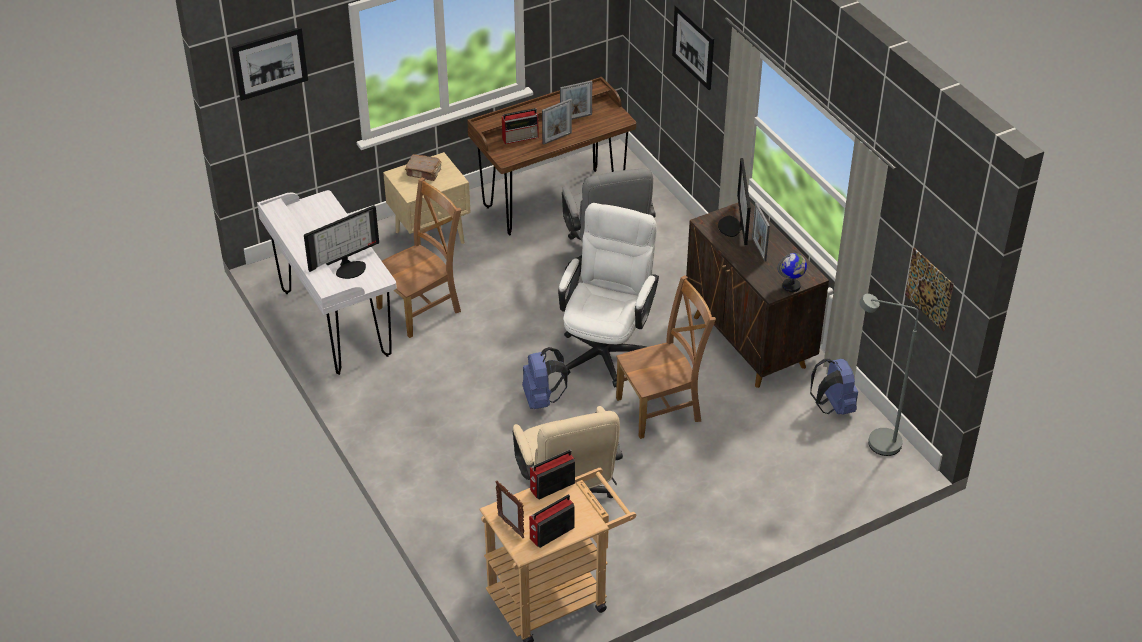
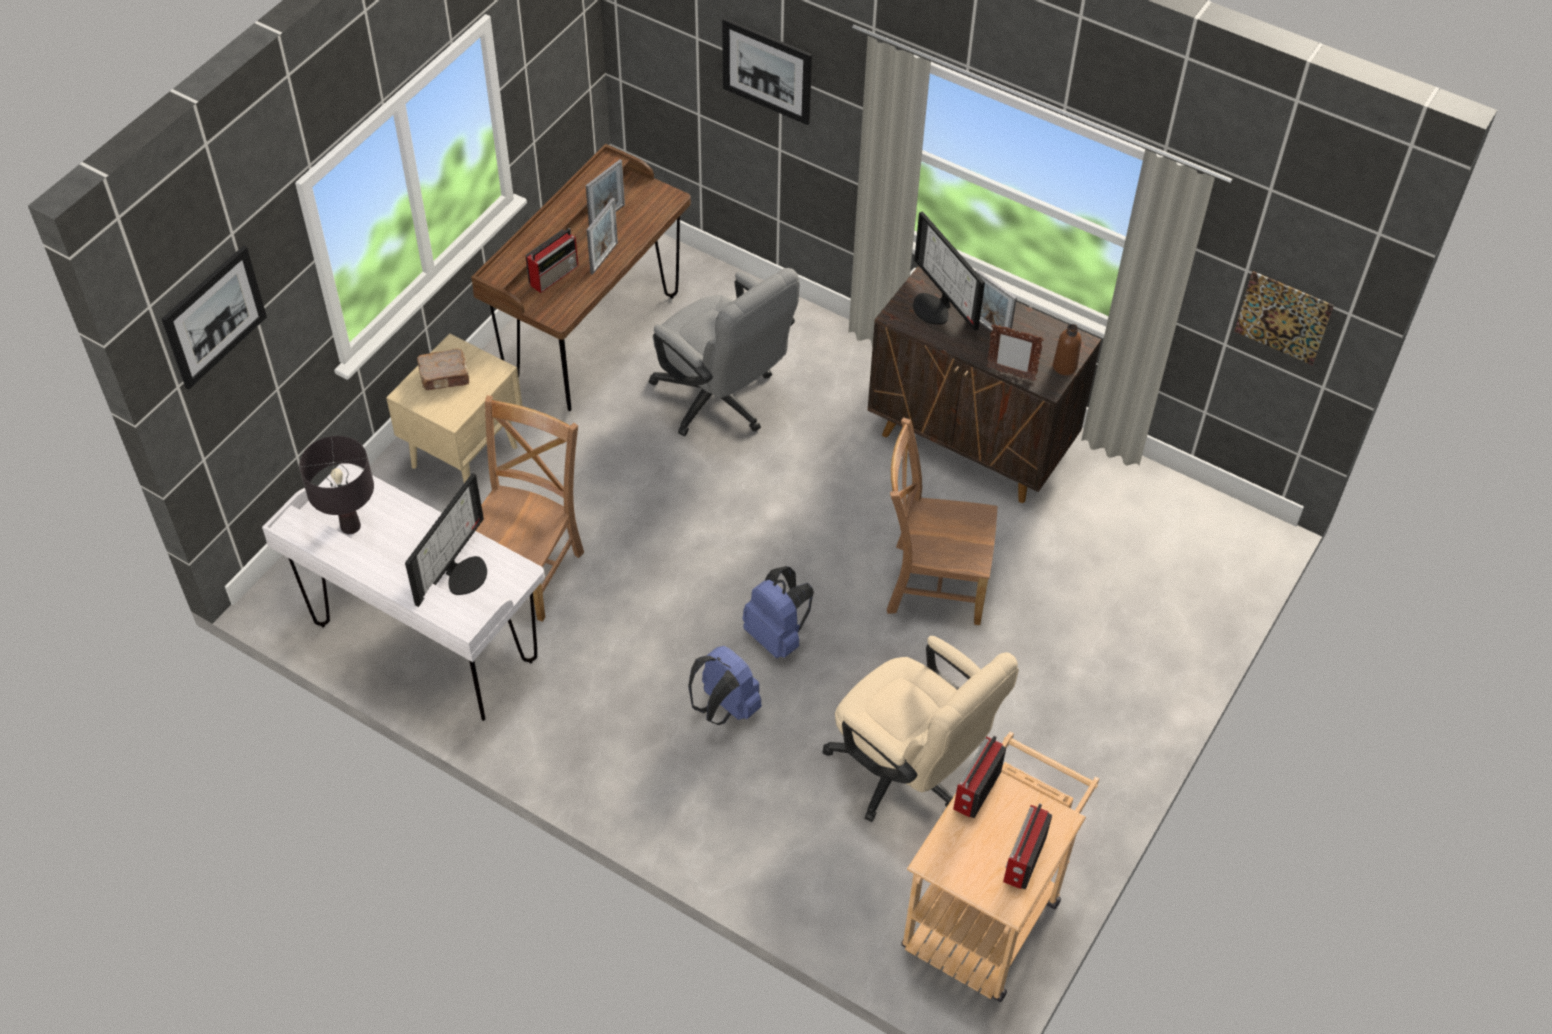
camera: 30 degrees left, 10 degrees up
(307, 223) = (351, 527): none -> black table lamp
(510, 526) = (966, 875): picture frame -> picture frame (1010, 374)
(606, 348) = (806, 525): white office chair -> none
(662, 408) = (932, 583): brown chair -> brown chair turned 120 degrees counterclockwise
(791, 286) = (1064, 366): globe -> brown bottle
(833, 406) = (1126, 491): blue backpack -> blue backpack (724, 707)
(875, 441) = (1203, 517): grey floor lamp -> none

